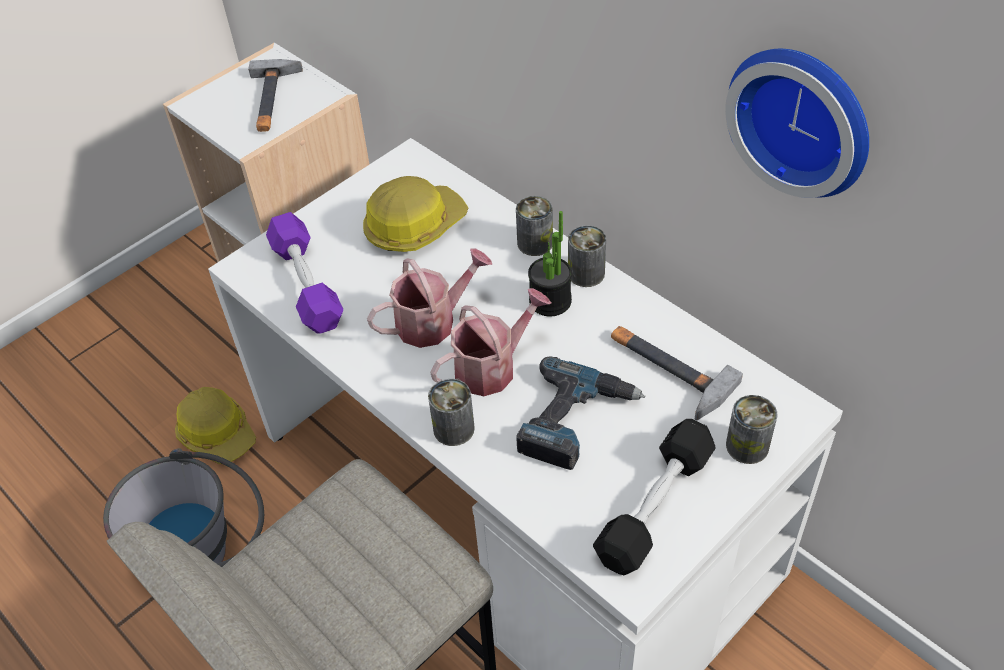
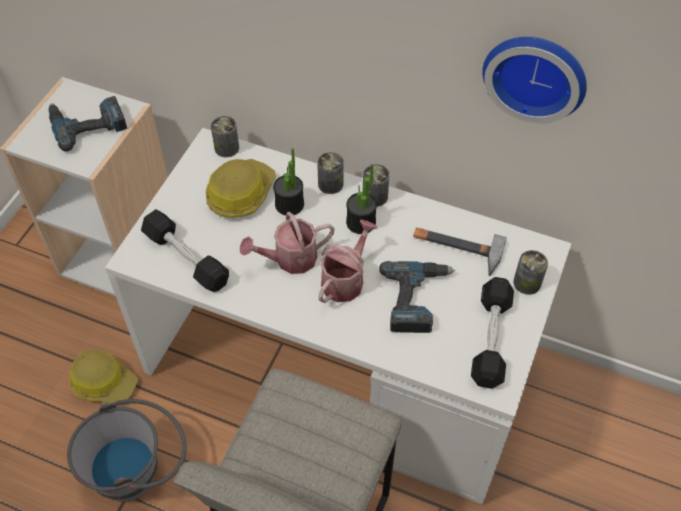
camera: 25 degrees left, 5 degrees up
(272, 99) = (87, 124): hammer -> power drill
(307, 284) = (186, 258): purple dumbbell -> black dumbbell
(433, 321) = (290, 259): watering can -> watering can turned 150 degrees counterclockwise
(453, 429) = (342, 329): can -> can (226, 148)
(468, 254) = (289, 204): none -> potted plant

